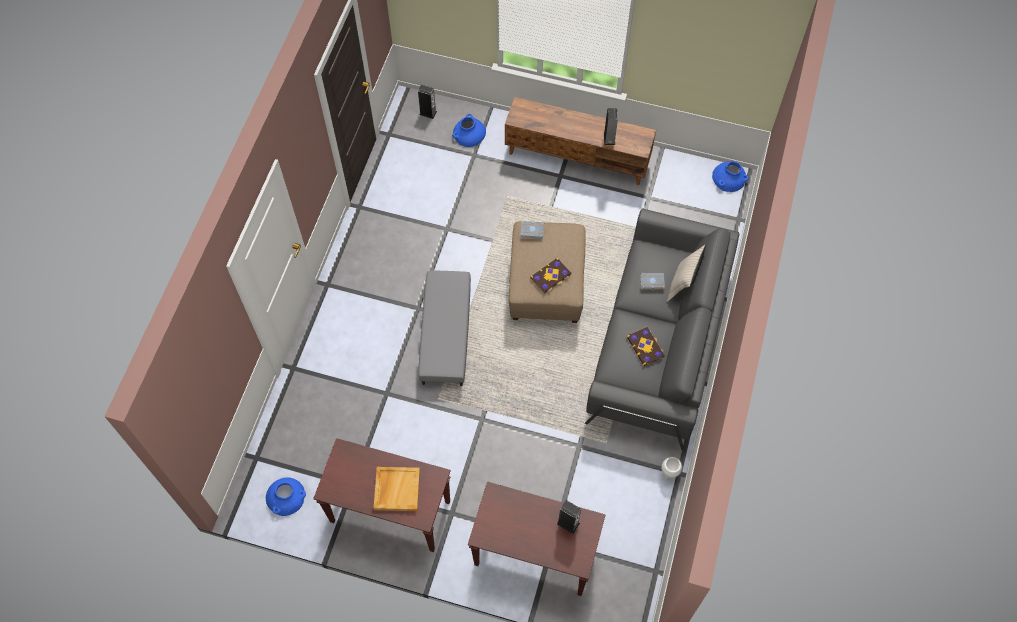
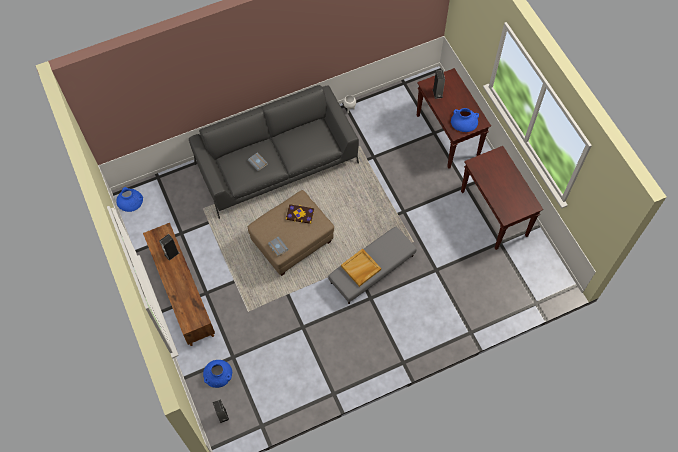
camera: 130 degrees left, 0 degrees up
(286, 497) = (538, 269): blue vase -> blue vase (464, 121)
(396, 489) = (498, 176): beige tray -> beige tray (360, 268)
(645, 346) = (302, 139): book -> none
(683, 284) = (245, 148): beige pillow -> none

